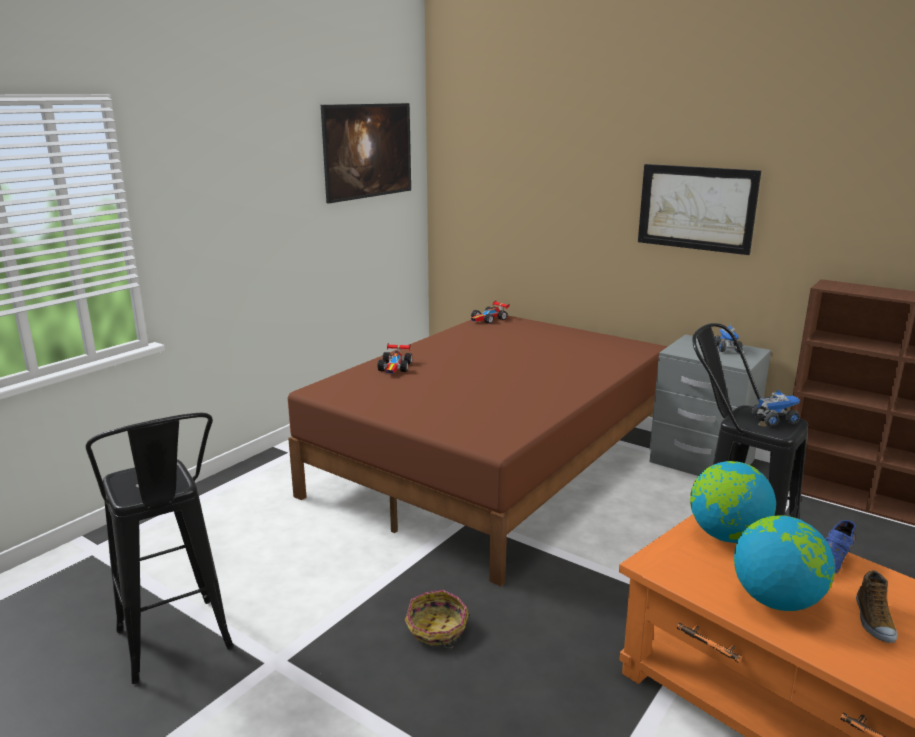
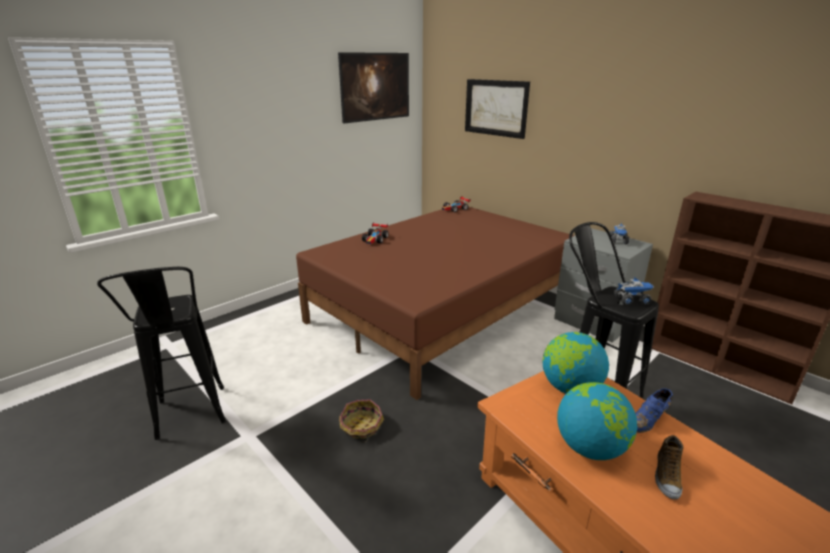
camera: 10 degrees right, 5 degrees up
(696, 208) = (605, 132): picture -> picture (496, 108)

